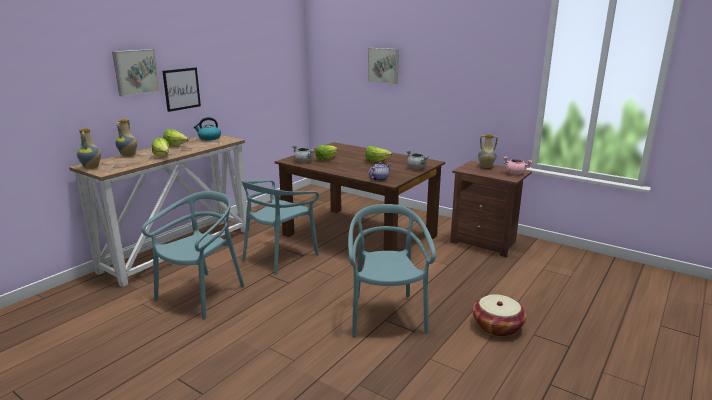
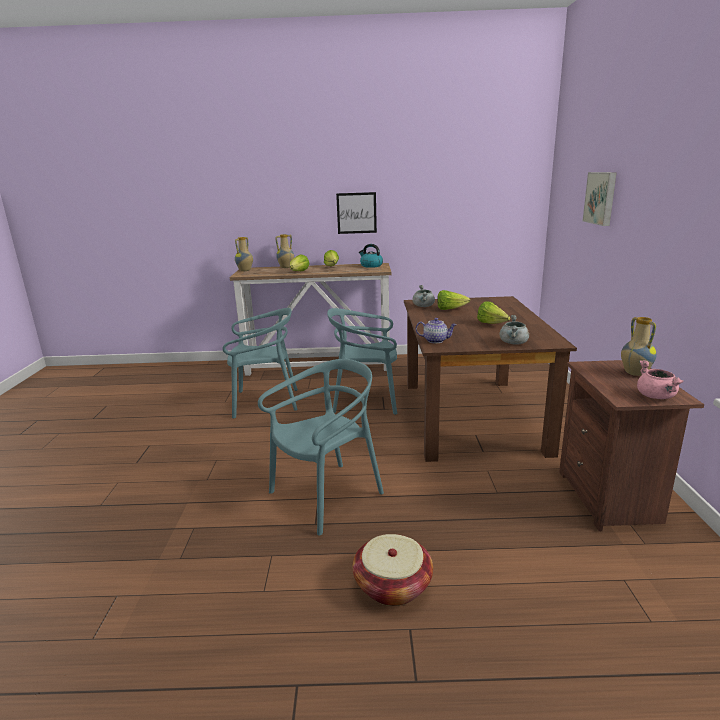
camera: 55 degrees right, 0 degrees up
(135, 72) = (308, 193): picture -> none

